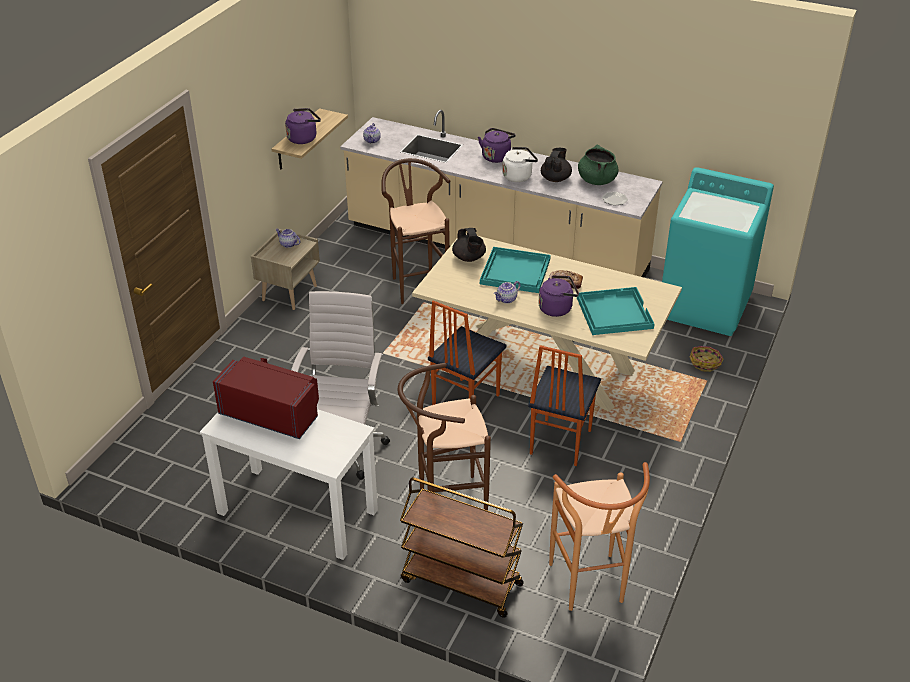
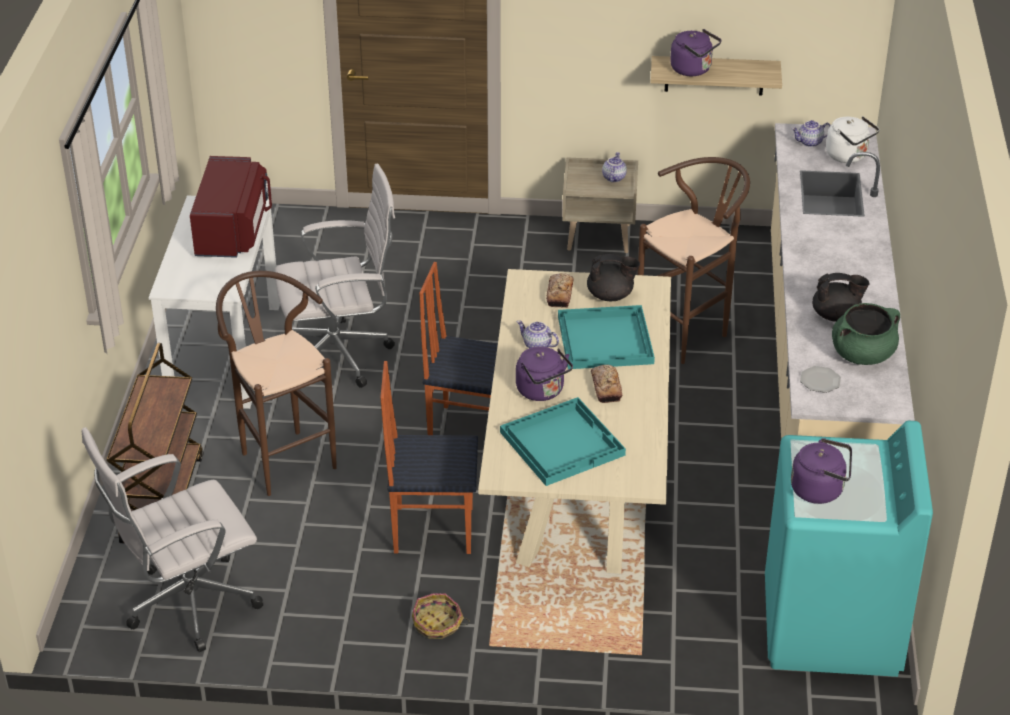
camera: 70 degrees right, 0 degrees up
(455, 278) = (559, 294): none -> bread
(469, 258) = (611, 295): black teapot -> black teapot turned 135 degrees counterclockwise
(496, 156) = (855, 251): purple kettle -> purple kettle (820, 490)
(518, 176) = (816, 281): white kettle -> white kettle (849, 156)
(590, 588) = (186, 605): brown stool -> white office chair
(705, 363) = (684, 647): basket -> basket (437, 624)

